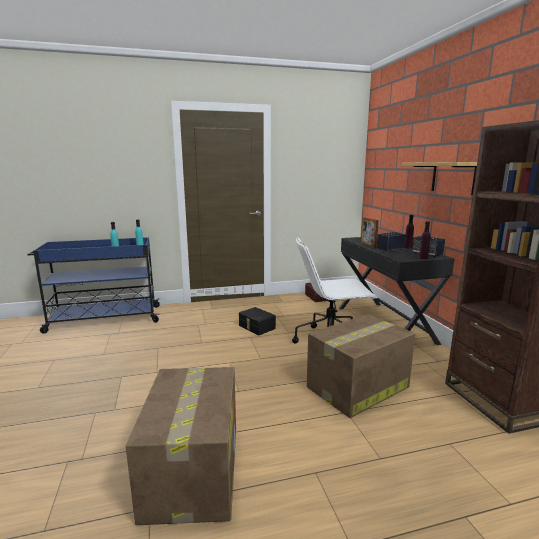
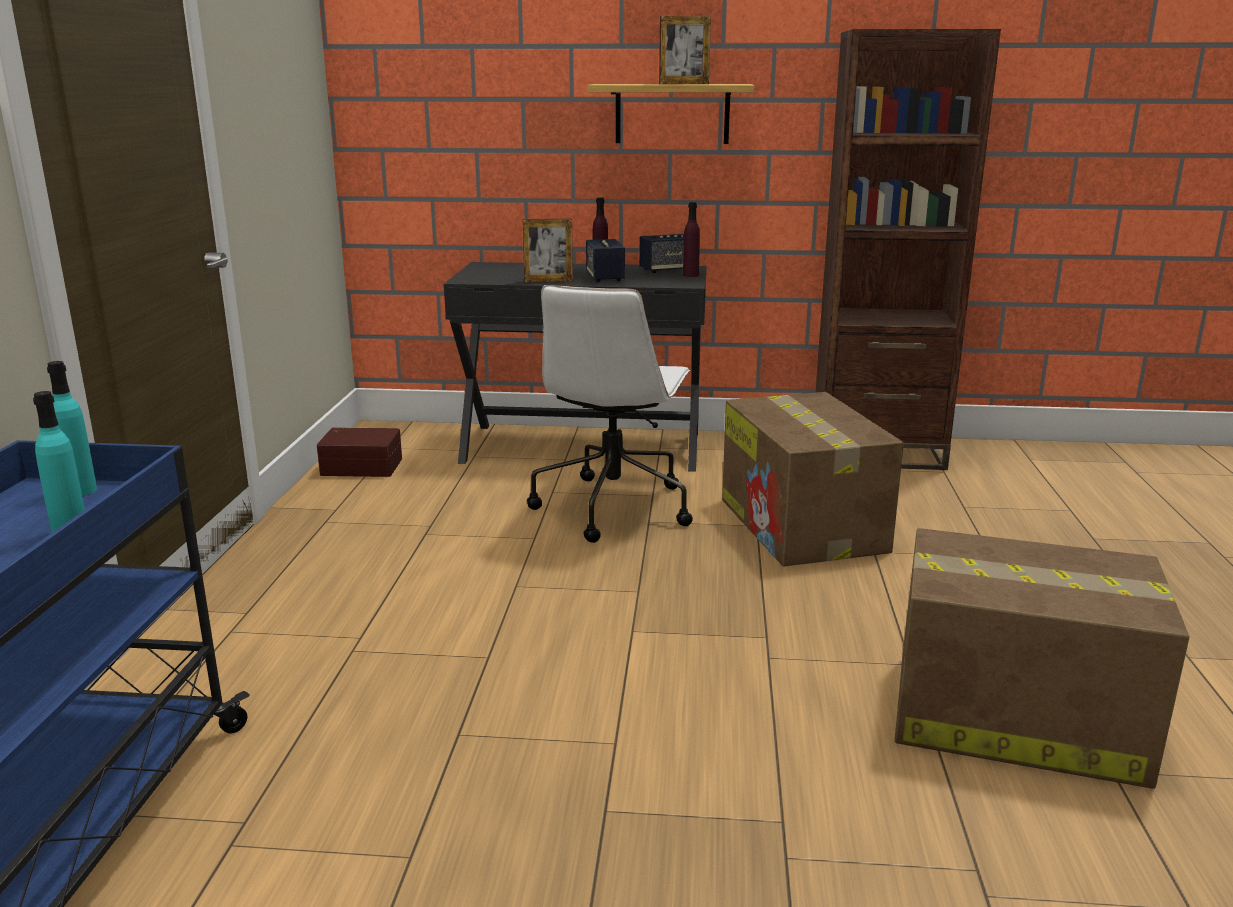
camera: 70 degrees left, 5 degrees up
(256, 327) = (465, 569): black storage box -> none
(437, 161) = (683, 84): none -> picture frame

